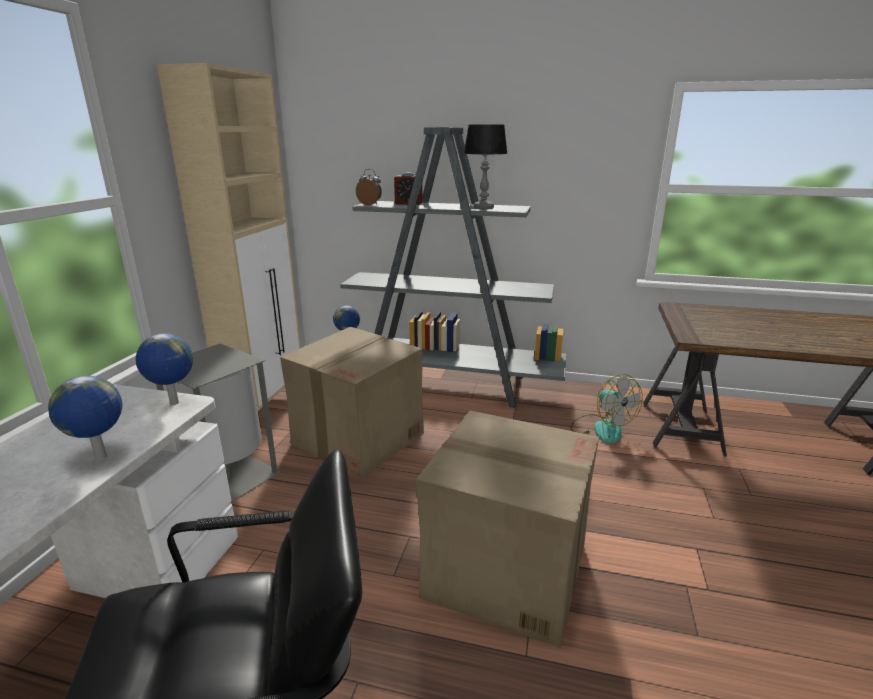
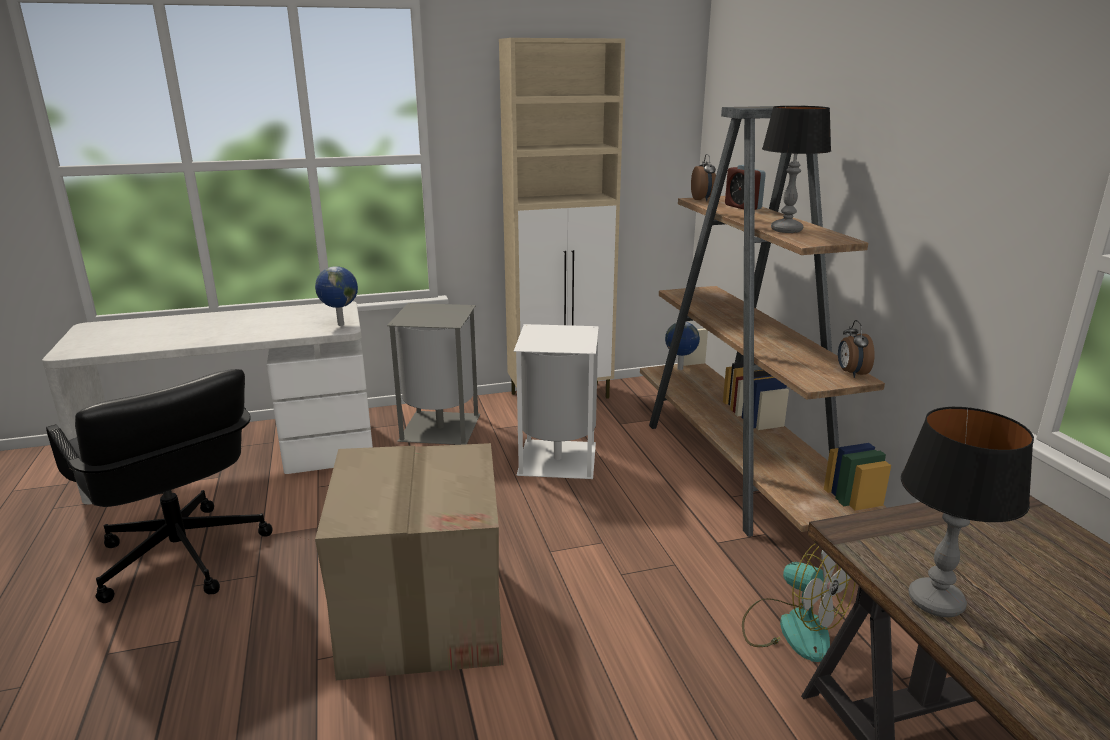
camera: 60 degrees right, 0 degrees up
(101, 457) = (257, 333): globe -> none
(359, 438) = (559, 460): cardboard box -> white trash can
(446, 383) = (738, 469): grey bookcase -> brown bookcase
(536, 285) = (851, 373): none -> alarm clock
(601, 428) = (792, 628): fan -> fan turned 75 degrees counterclockwise
(755, 342) = (936, 602): none -> table lamp

